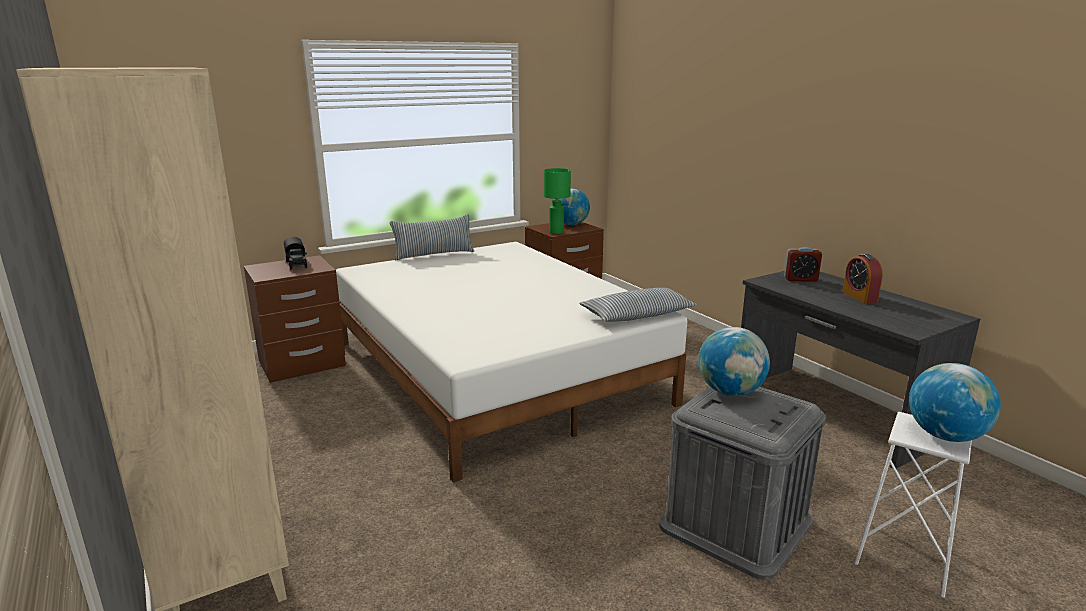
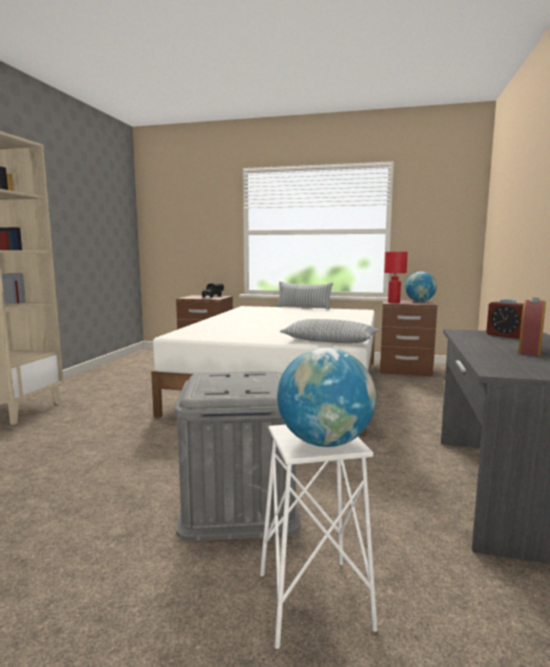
camera: 45 degrees right, 10 degrees down
(556, 232) = (393, 302): green table lamp -> red table lamp
(730, 392) = (252, 375): globe -> none

